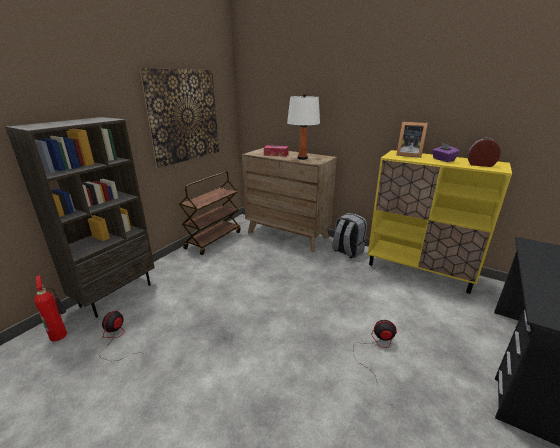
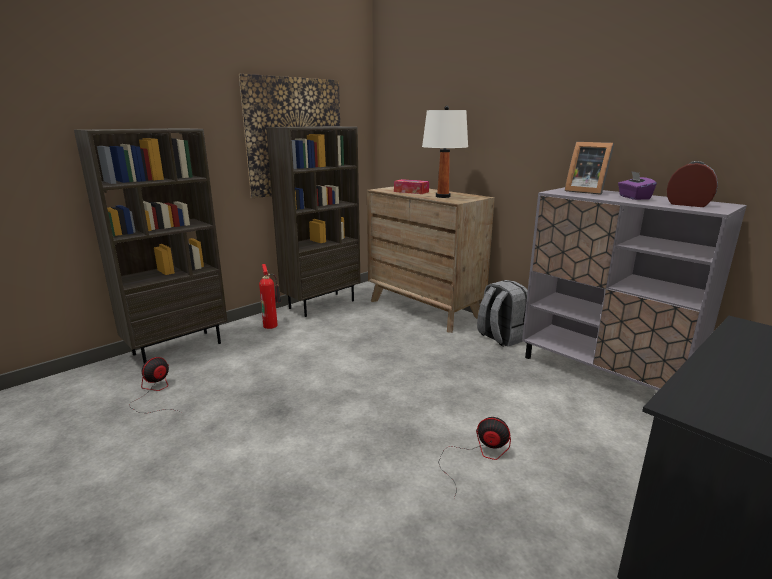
camera: 15 degrees right, 5 degrees down
(60, 334) = (100, 378): fire extinguisher -> fire extinguisher (271, 325)
(213, 239) = (322, 304): brown cart -> brown bookcase
(419, 270) = (603, 374): yellow cabinet -> grey cabinet

